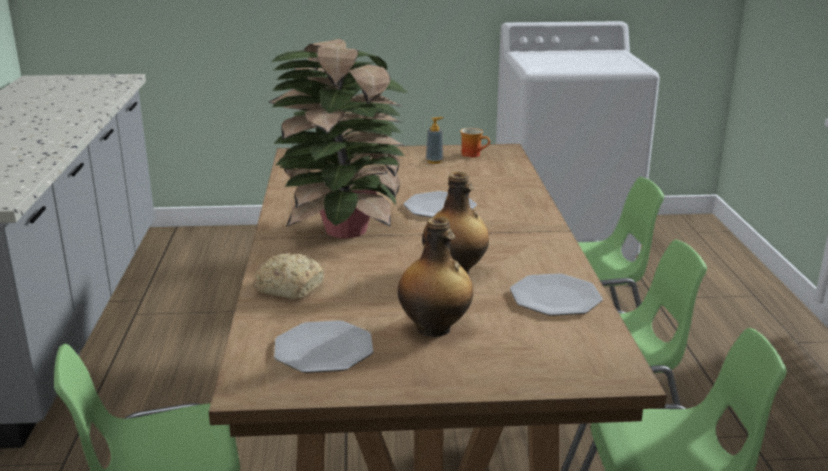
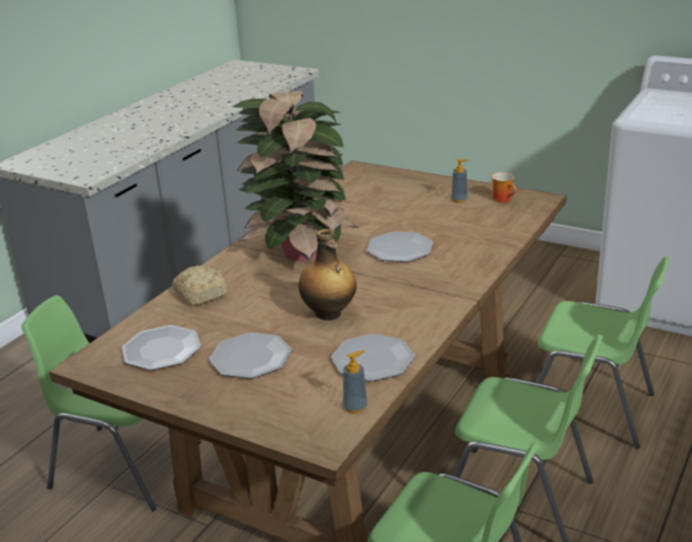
camera: 35 degrees right, 5 degrees up
(435, 329) = (250, 358): bottle -> plate
(601, 338) = (355, 407): none -> soap dispenser

